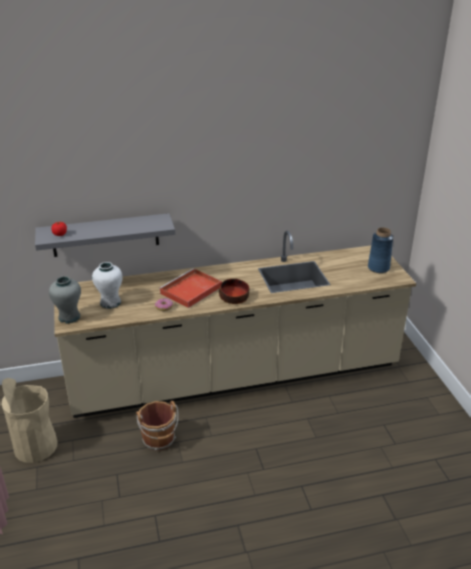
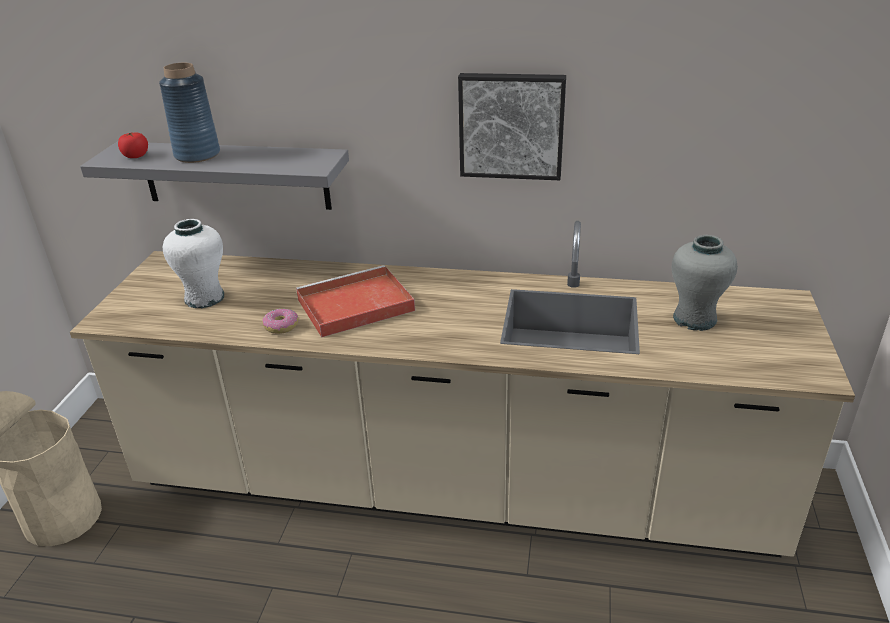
camera: 25 degrees right, 0 degrees up
(69, 317) = (119, 309): grey vase -> grey vase (695, 319)
(159, 440) = (245, 573): brown bucket -> none
(234, 297) = (420, 336): bowl -> none
(250, 191) = (511, 125): none -> picture
(378, 268) = (774, 340): blue vase -> blue vase (197, 155)

